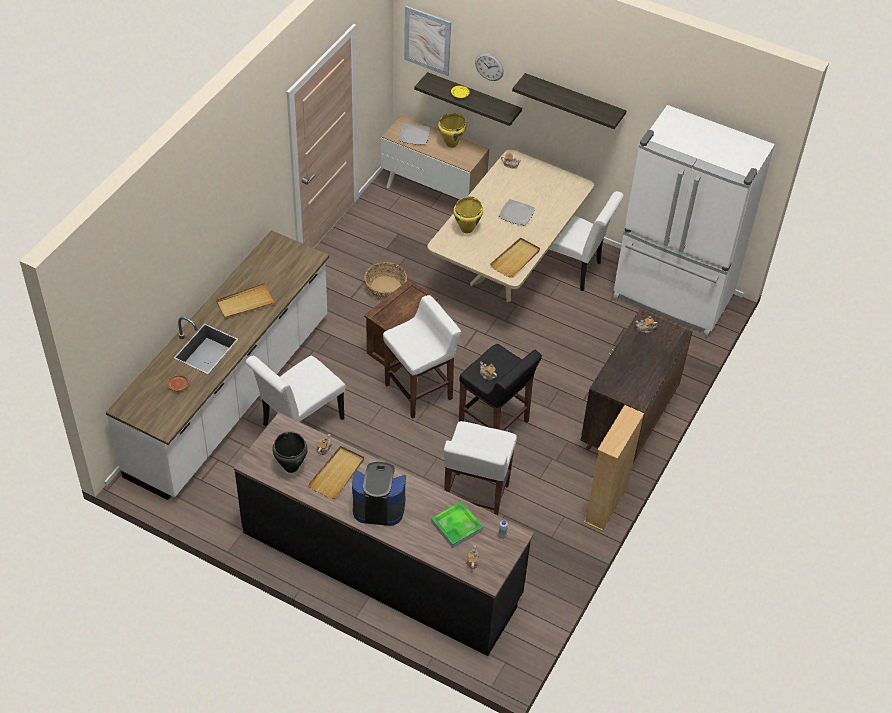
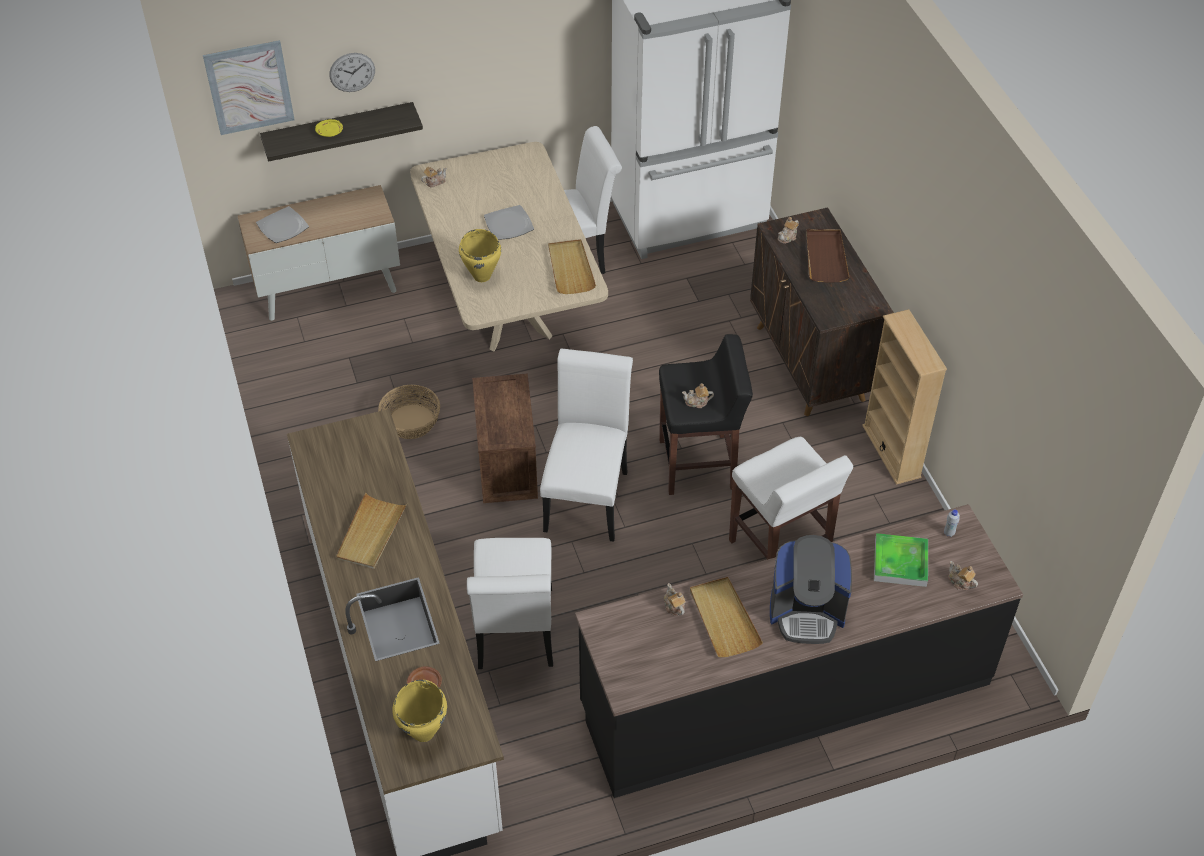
camera: 45 degrees left, 0 degrees up
(291, 467) = (670, 656): black cooking pot -> none
(378, 506) = (807, 612): coffee machine -> coffee machine turned 135 degrees counterclockwise
(419, 391) = (587, 495): white stool -> white chair
(451, 144) = (335, 207): yellow cooking pot -> yellow cooking pot (424, 732)
(573, 101) = (484, 50): shelf -> none
(650, 355) = (825, 257): none -> brown tray

